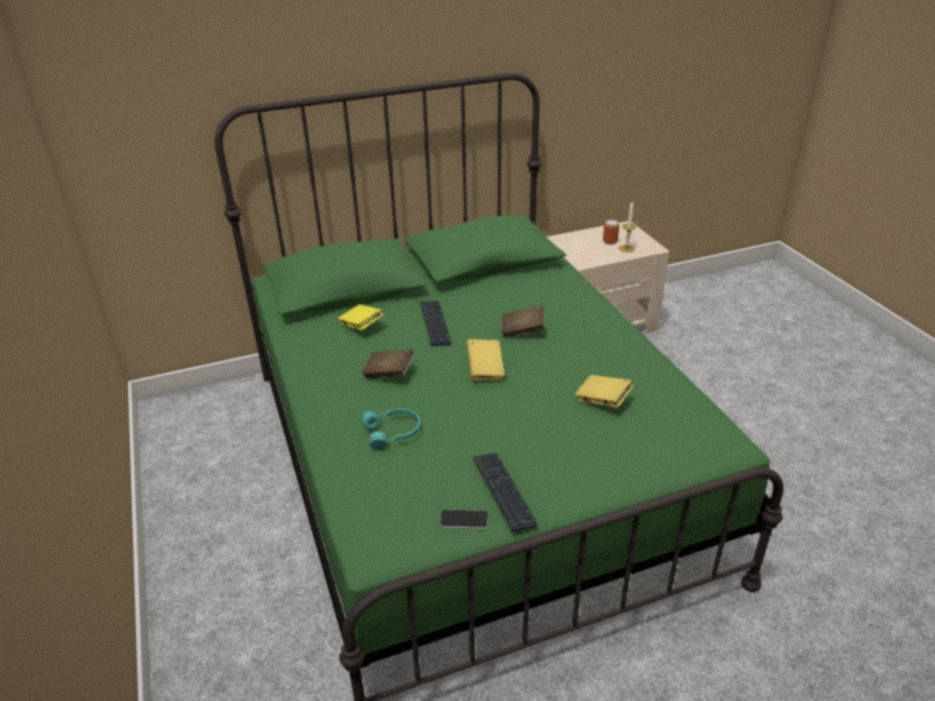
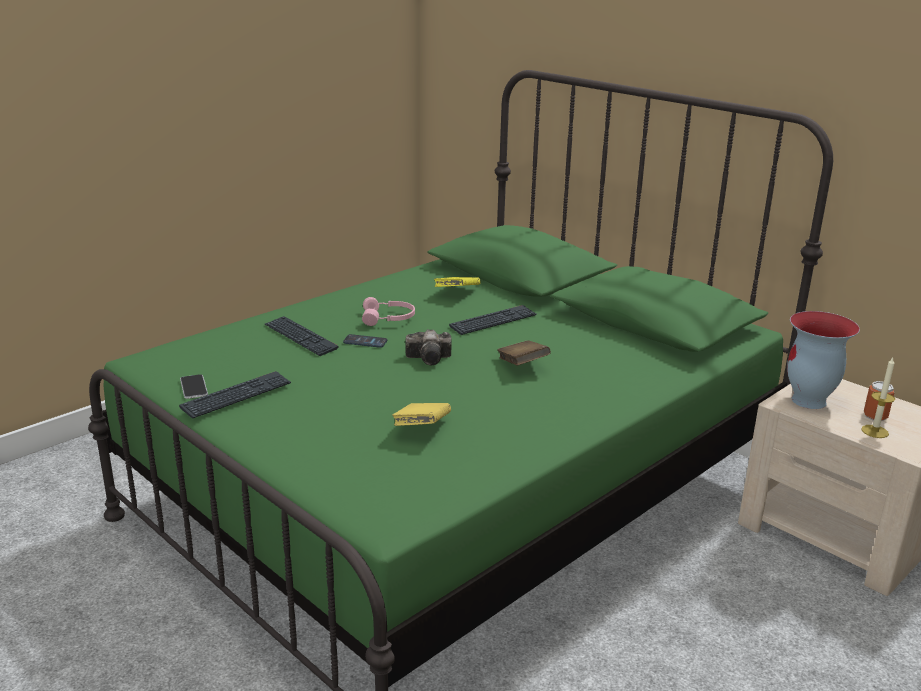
camera: 65 degrees right, 10 degrees down
(389, 374) = (388, 319): brown book -> pink headphones
(393, 433) = (300, 337): turquoise headphones -> keyboard
(429, 397) = (365, 342): none -> phone
(485, 369) = (431, 358): yellow book -> camera
(582, 254) = (809, 401): none -> vase

